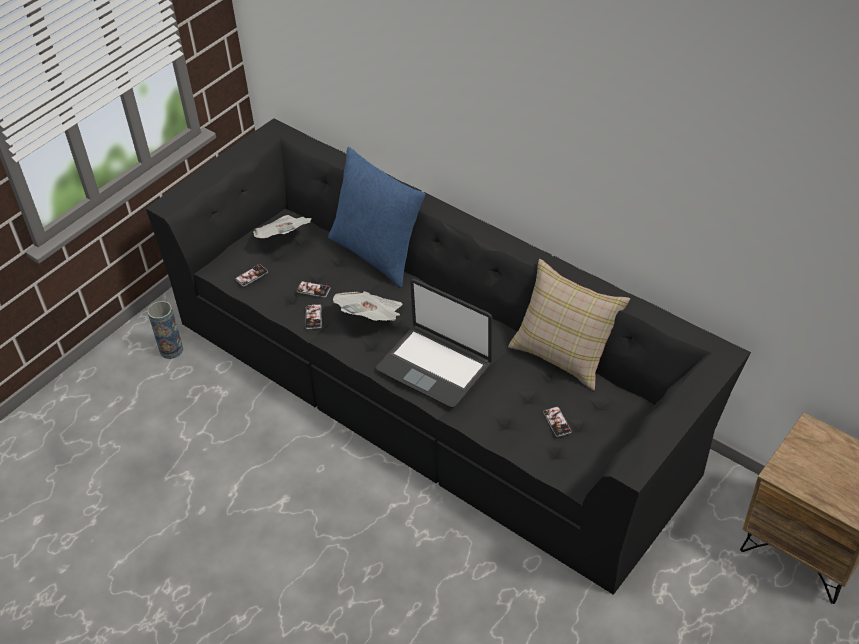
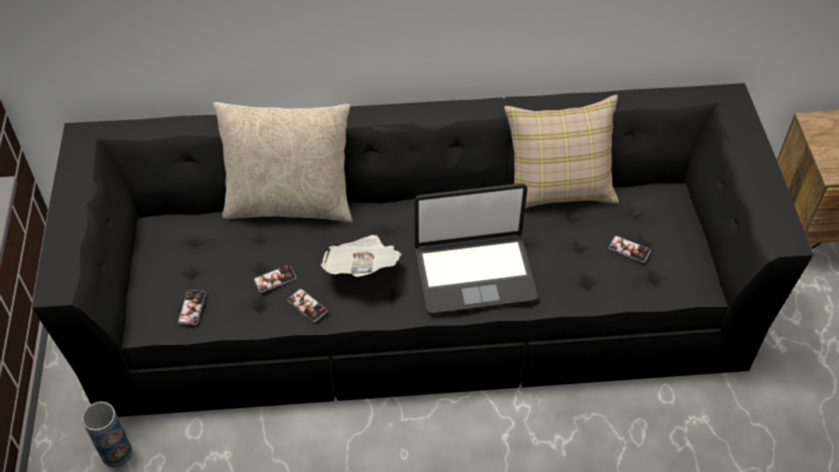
camera: 45 degrees left, 5 degrees up
(284, 238) = (179, 247): newspaper -> none
(377, 253) = (290, 203): blue pillow -> beige pillow

